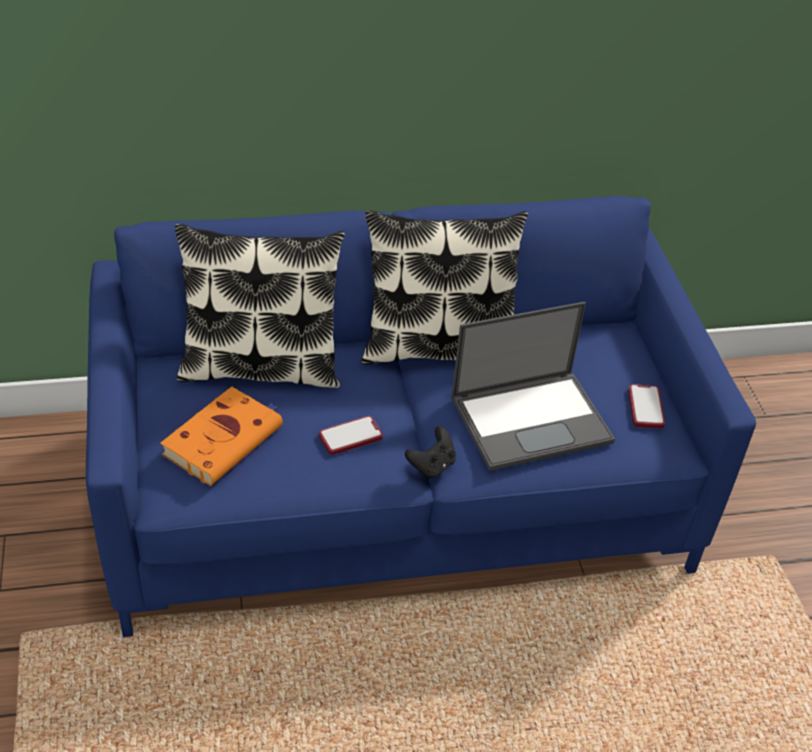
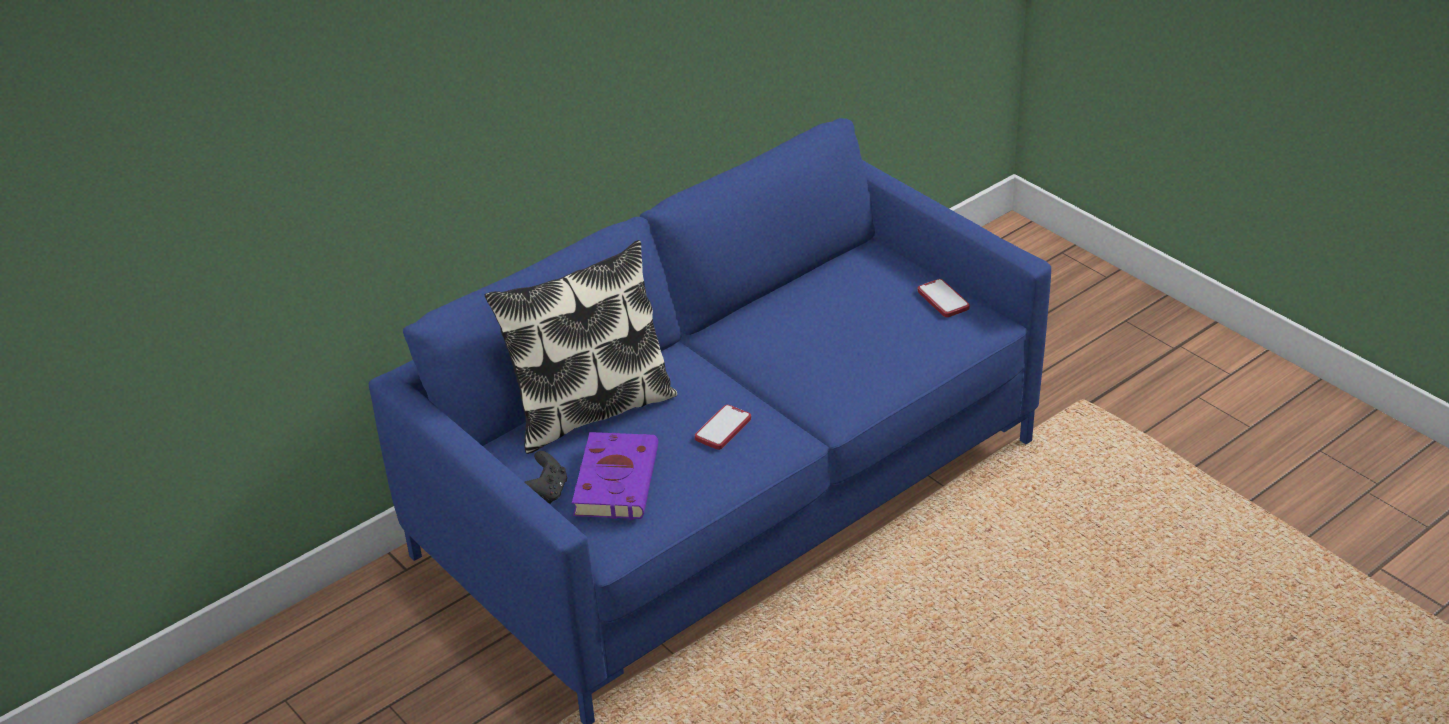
camera: 25 degrees left, 5 degrees down
(224, 439) = (616, 479): orange book -> purple book
(432, 466) = (810, 420): black game controller -> black game controller (547, 491)
(437, 346) = (729, 327): pillow -> none
(532, 419) = (861, 348): laptop -> none

